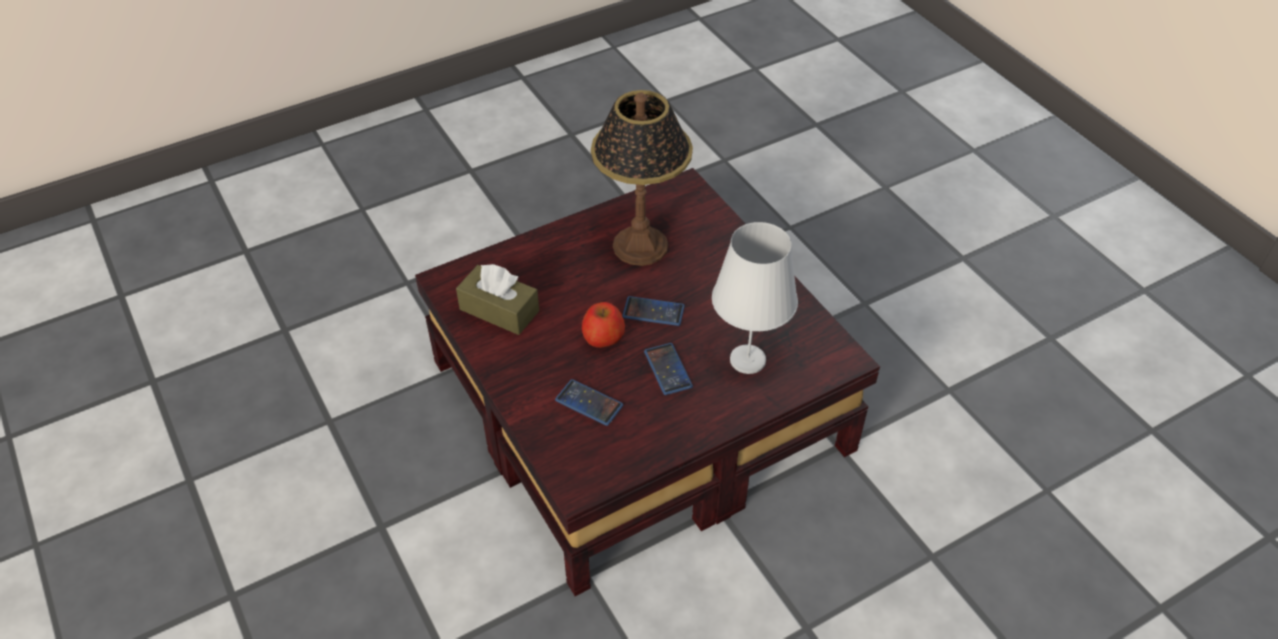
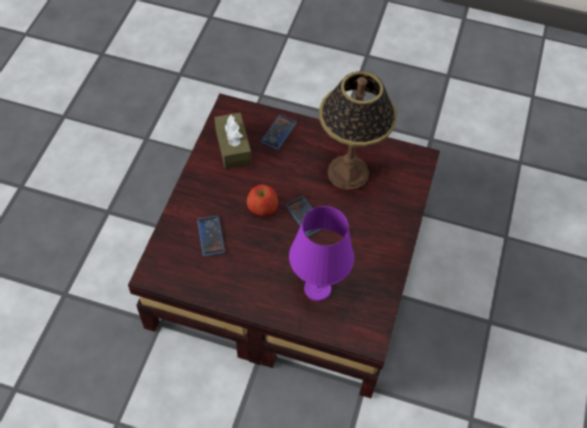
camera: 45 degrees right, 10 degrees up
(668, 369) = (270, 254): phone -> phone (278, 132)
(748, 360) = (317, 289): white table lamp -> purple table lamp

